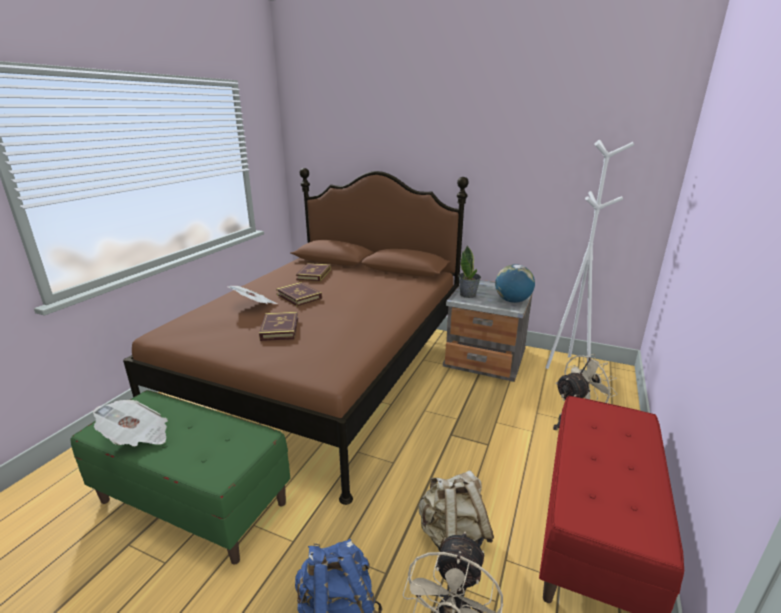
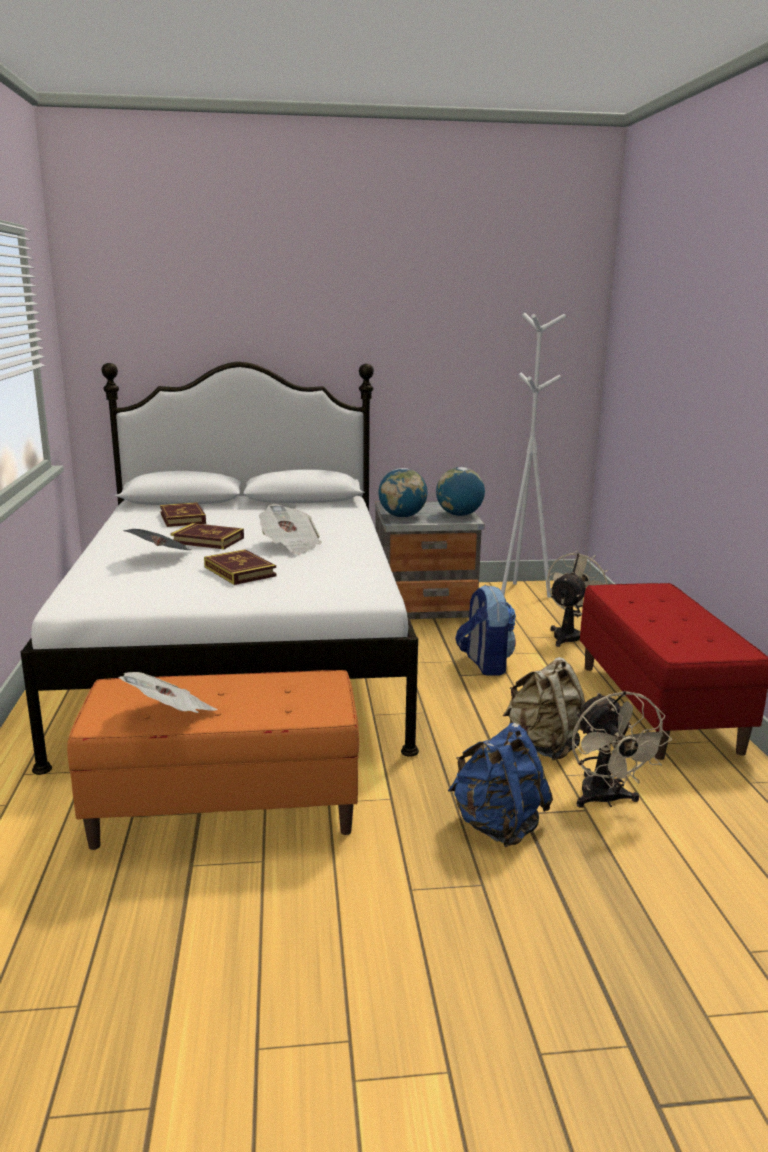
camera: 30 degrees left, 5 degrees down
(194, 501) = (226, 808): green bench -> orange bench
(325, 375) = (241, 659): brown bed -> white bed
(341, 311) = (290, 545): none -> newspaper
(468, 294) = (402, 516): potted plant -> globe
(479, 429) = (485, 664): none -> backpack

